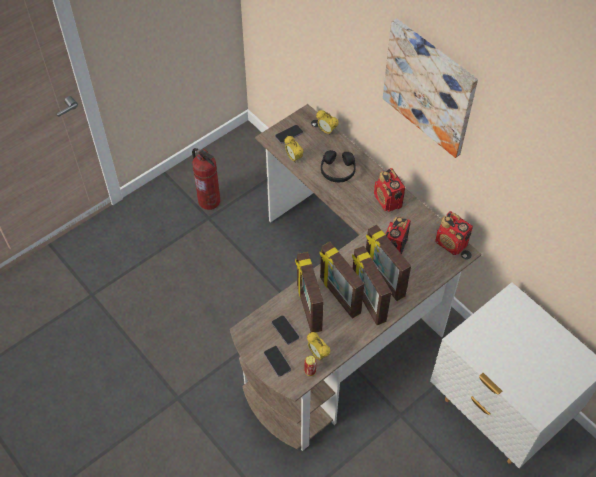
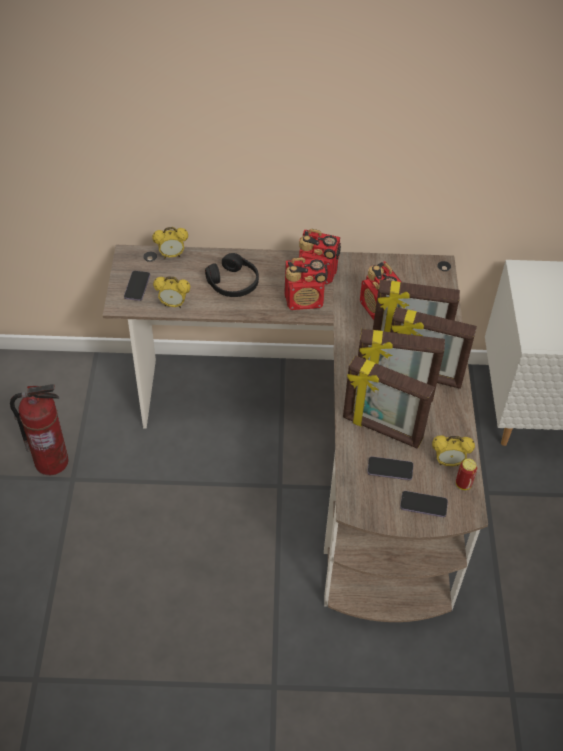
camera: 50 degrees left, 5 degrees down
(429, 87) = (333, 83): picture -> none
(451, 244) = (421, 267): radio -> radio (305, 300)

